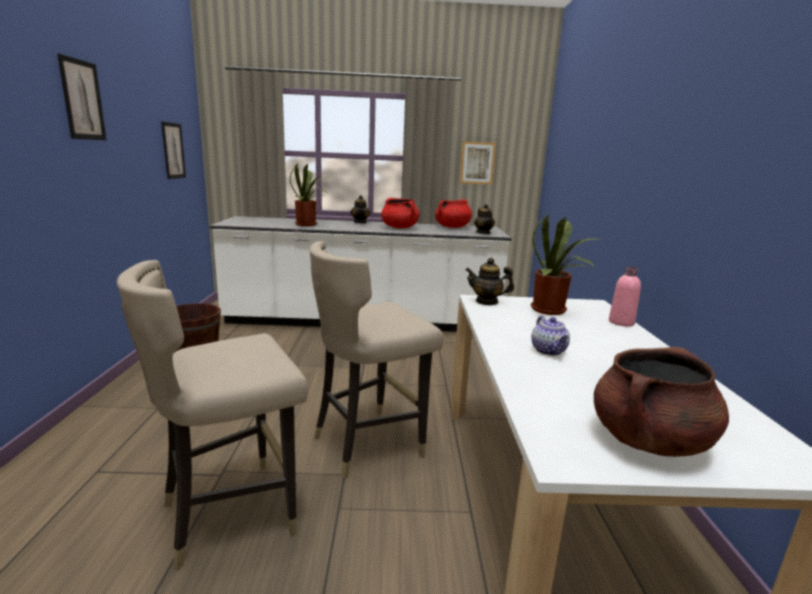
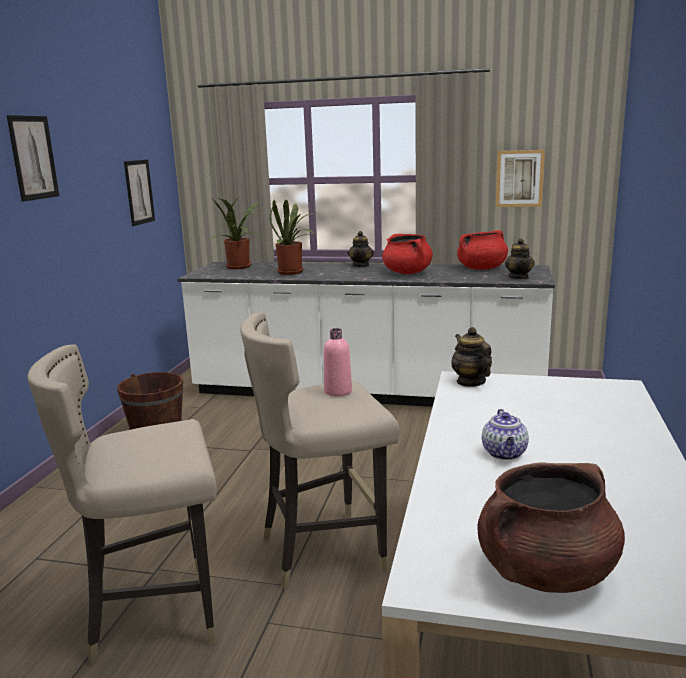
camera: 15 degrees right, 0 degrees up
(487, 301) = (471, 382): teapot -> teapot turned 45 degrees clockwise
(552, 311) = (551, 396): potted plant -> potted plant (240, 267)
(621, 322) = (638, 415): pink bottle -> pink bottle (338, 391)

